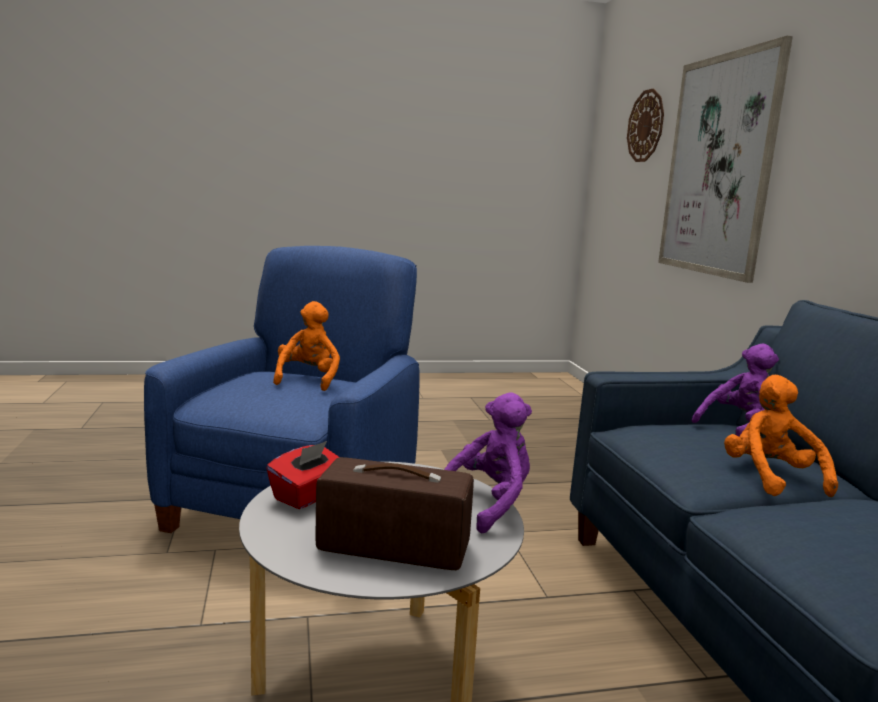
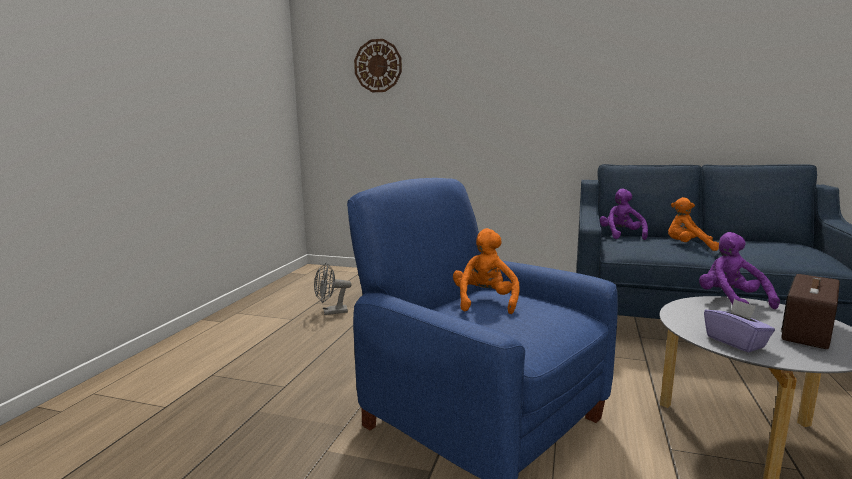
camera: 60 degrees left, 0 degrees up
(308, 379) = (485, 302): orange plush toy -> orange plush toy turned 60 degrees clockwise
(309, 496) = (735, 342): red tissue box -> purple tissue box
(457, 407) = (331, 312): none -> grey fan
(718, 166) = (472, 94): picture -> none

